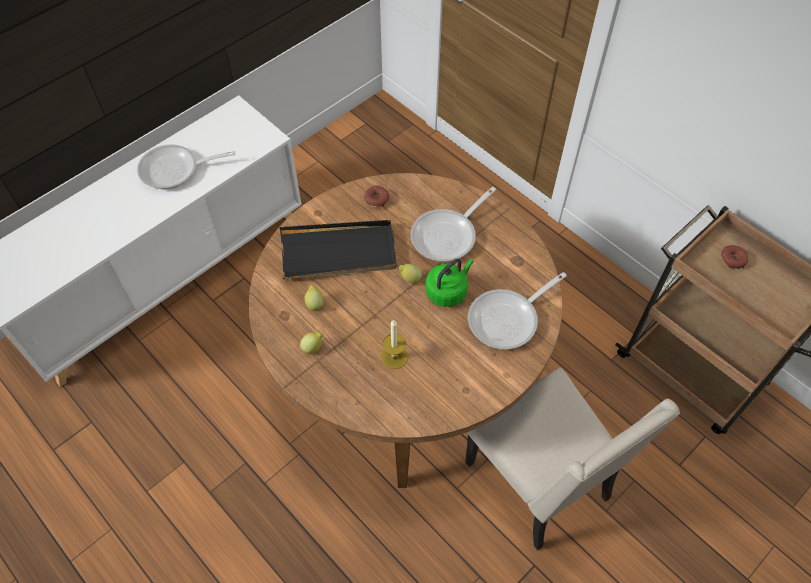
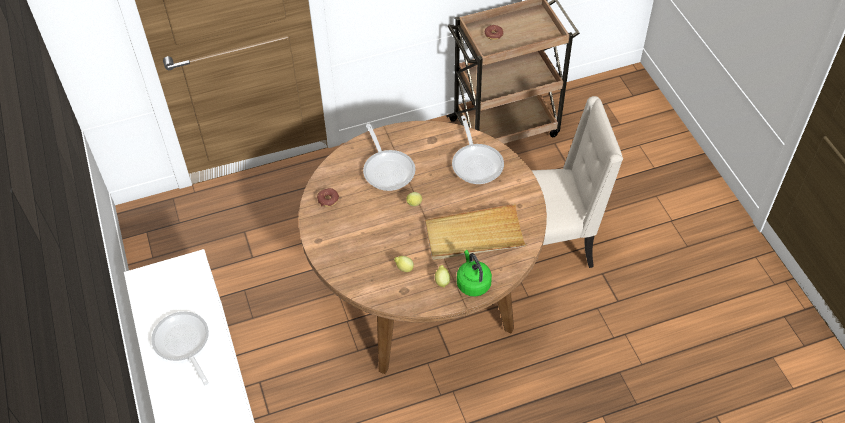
camera: 65 degrees left, 5 degrees down
(175, 170) = (183, 344): frying pan -> frying pan turned 135 degrees clockwise
(339, 252) = (365, 239): black tray -> none
(394, 357) = (474, 235): candle -> beige tray
(447, 291) = (436, 187): green kettle -> green kettle (473, 283)

